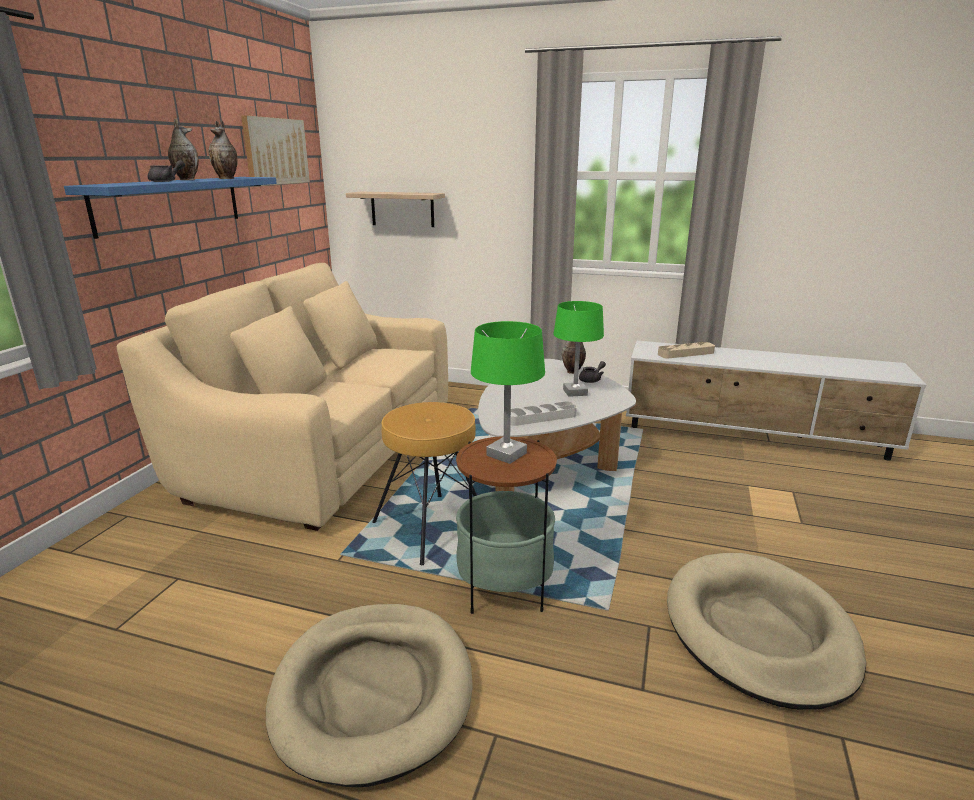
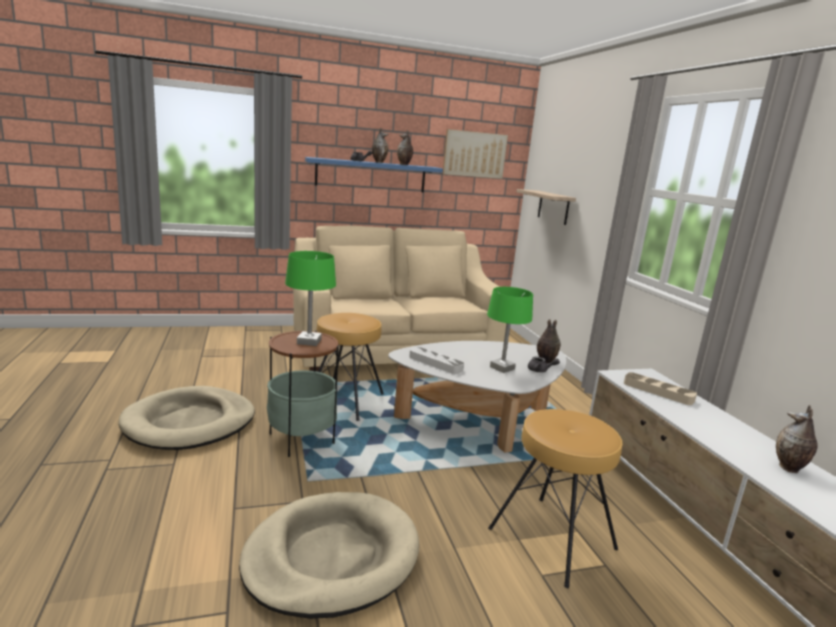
camera: 55 degrees right, 5 degrees down
(756, 500) = (551, 539): none -> brown stool
(818, 362) = (789, 468): none -> vase

